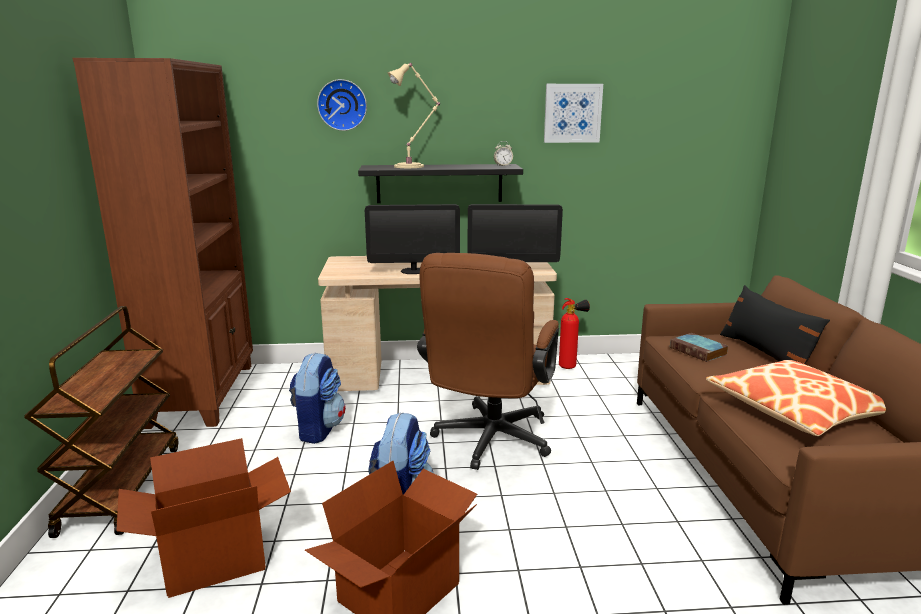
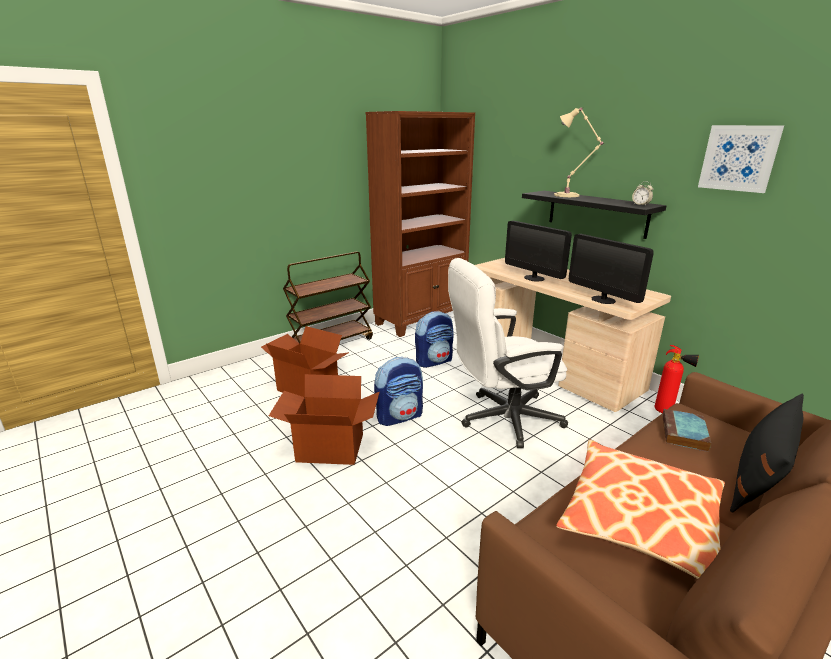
camera: 55 degrees right, 5 degrees up
(342, 105) = (538, 142): wall clock -> none
(489, 442) = (501, 419): brown office chair -> white office chair

